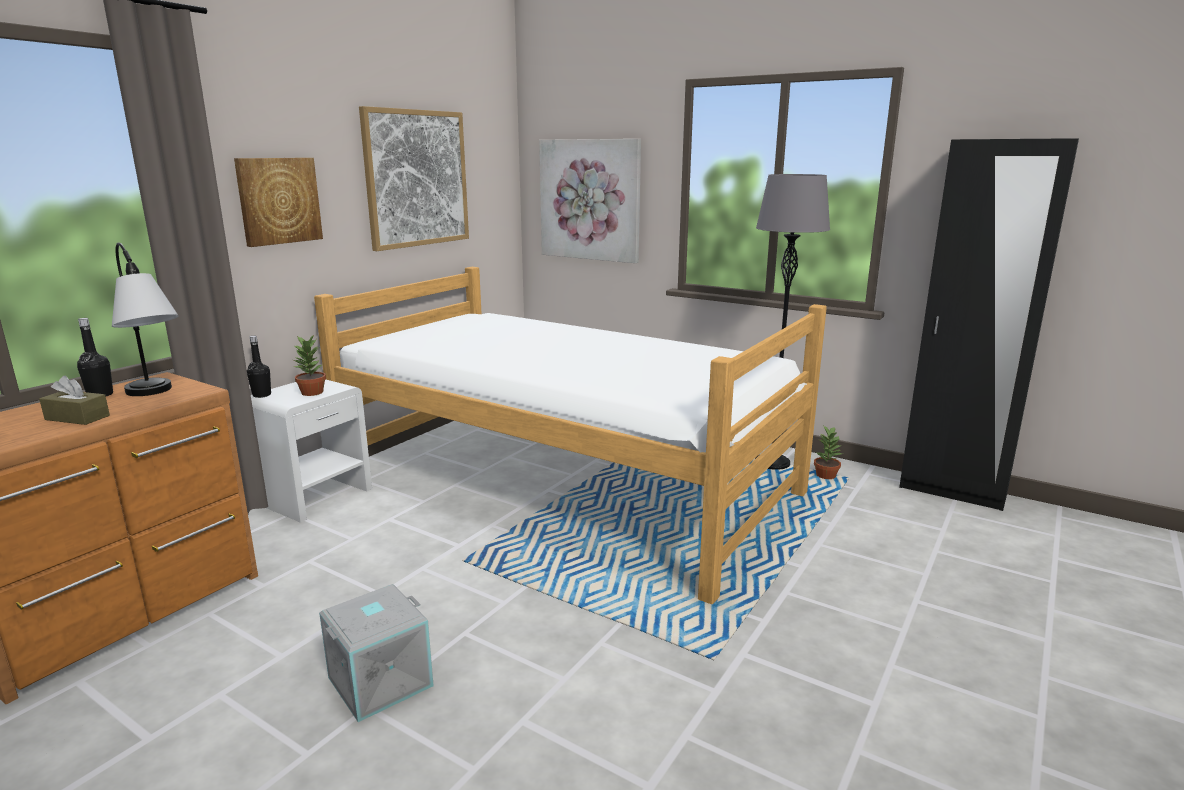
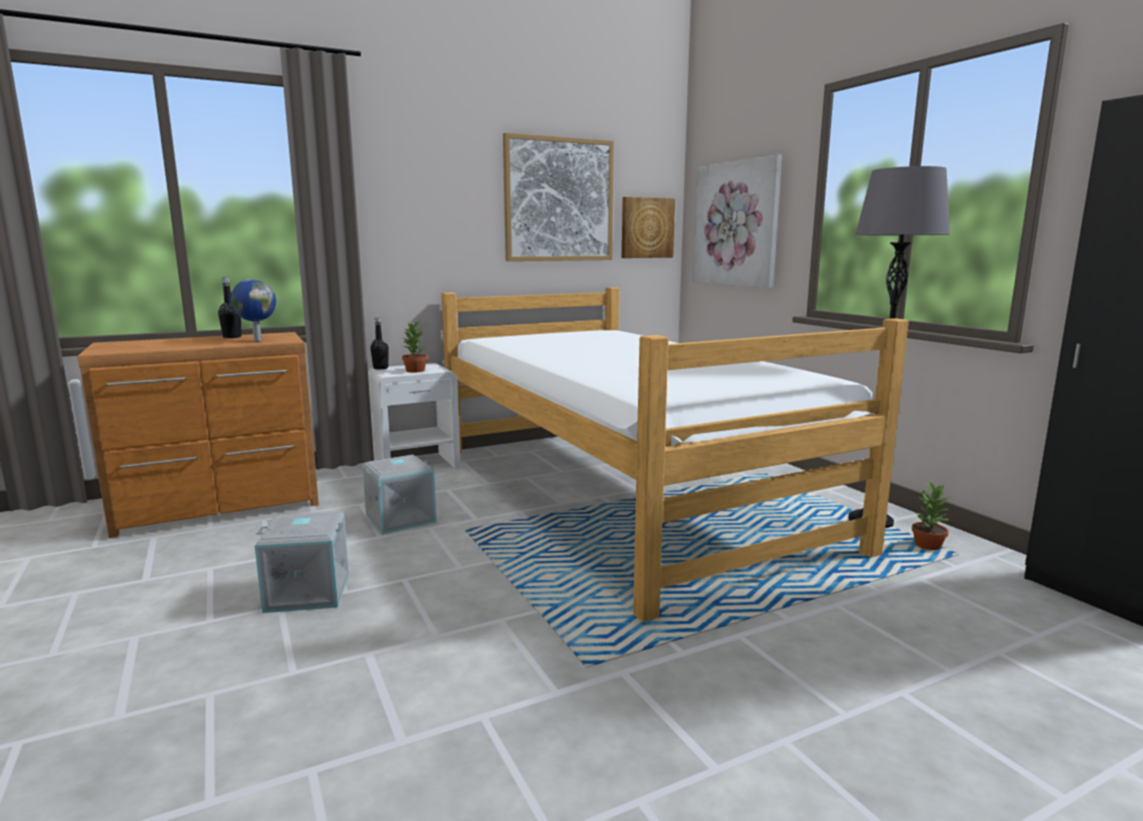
camera: 30 degrees right, 5 degrees down
(77, 417) = (194, 344): brown tissue box -> none
(155, 396) = (257, 340): table lamp -> globe
(278, 200) = (417, 209): picture -> picture (647, 228)
(378, 566) = (400, 518): none -> grey storage box

